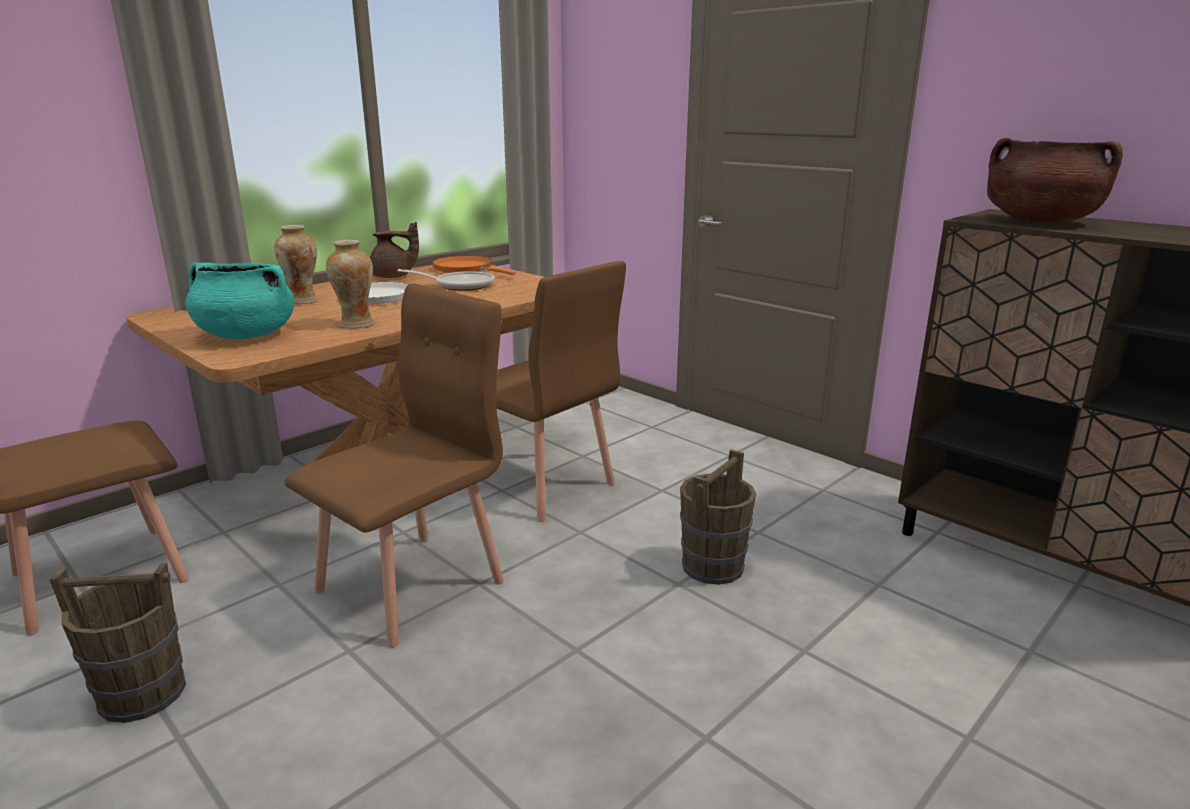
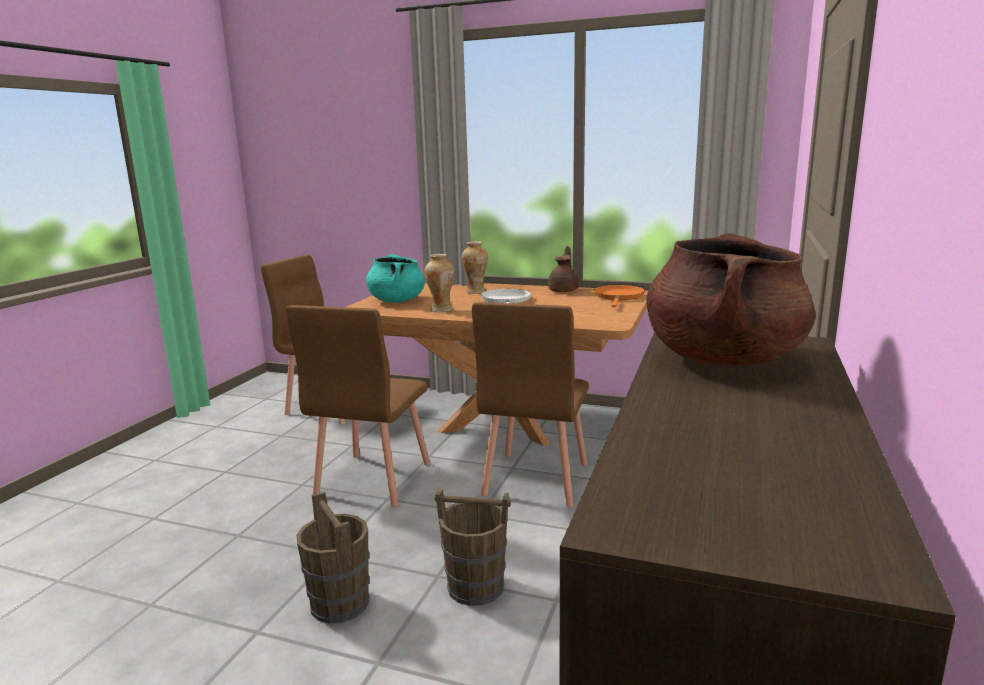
camera: 65 degrees right, 5 degrees down
(143, 693) = (252, 452): brown bucket -> brown bucket (340, 604)
(393, 277) = (564, 290): brown teapot -> brown teapot turned 135 degrees counterclockwise
(412, 585) = (372, 479): brown chair -> brown chair turned 90 degrees clockwise
(460, 285) = (568, 305): frying pan -> none

